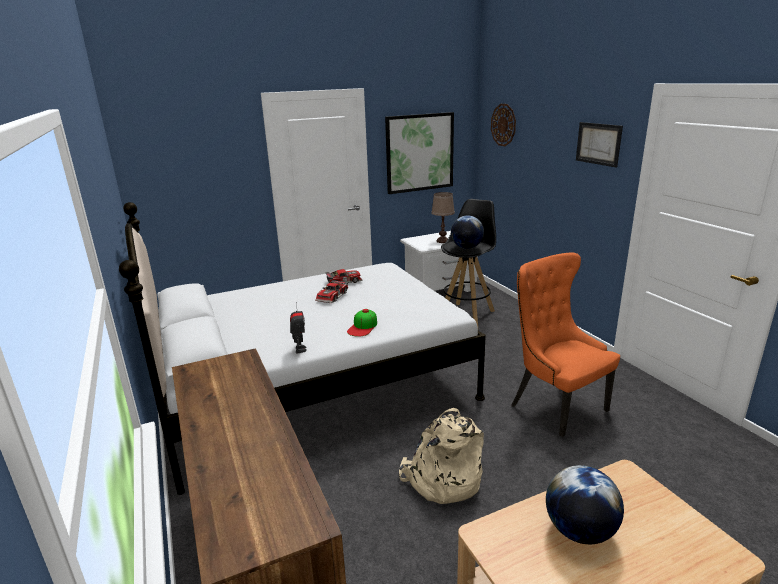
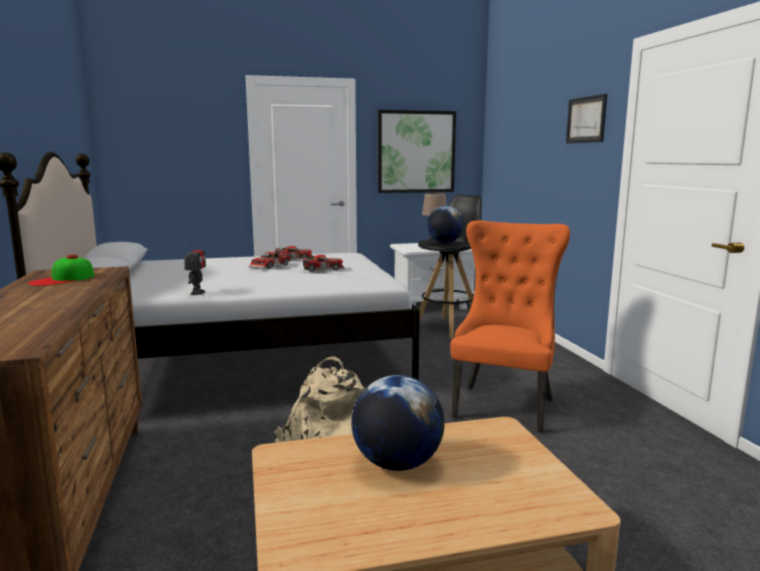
camera: 10 degrees right, 10 degrees down
(363, 327) = (278, 284): cap -> cap (62, 279)
(383, 296) = (323, 269): none -> toy car
(503, 125) = (505, 121): wall clock -> none
(556, 406) = (503, 407): orange chair -> orange chair turned 45 degrees clockwise

